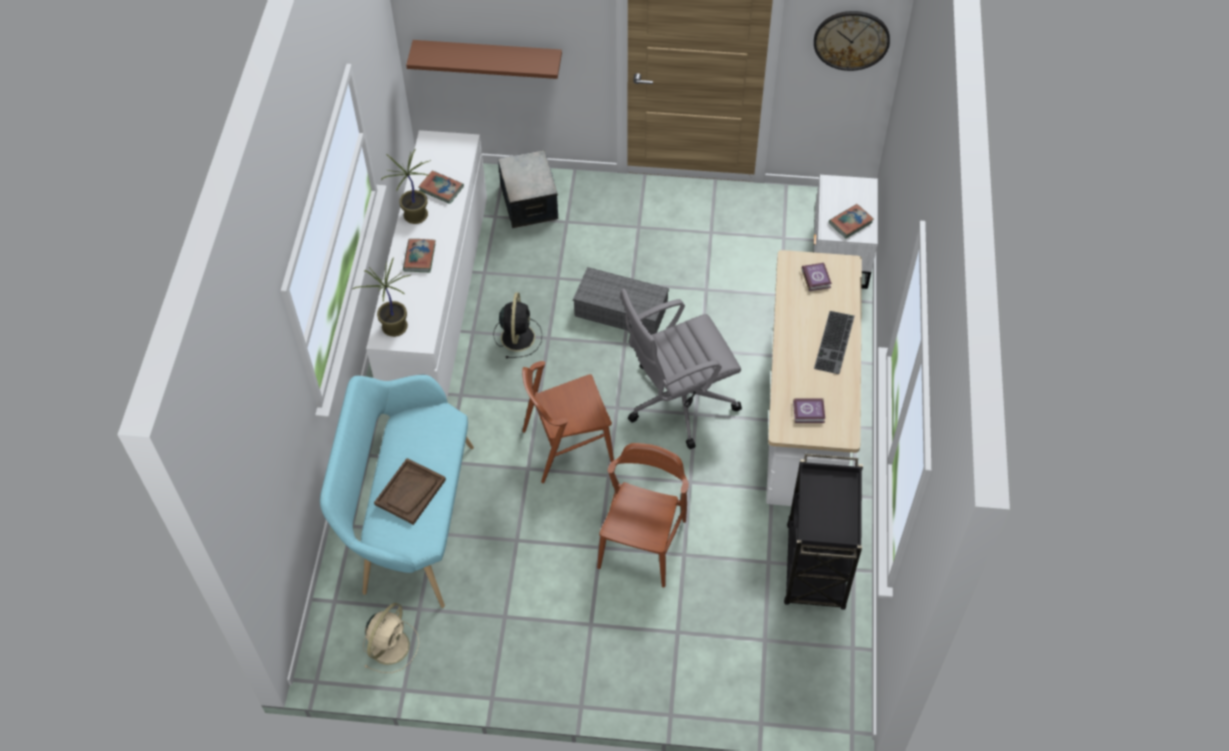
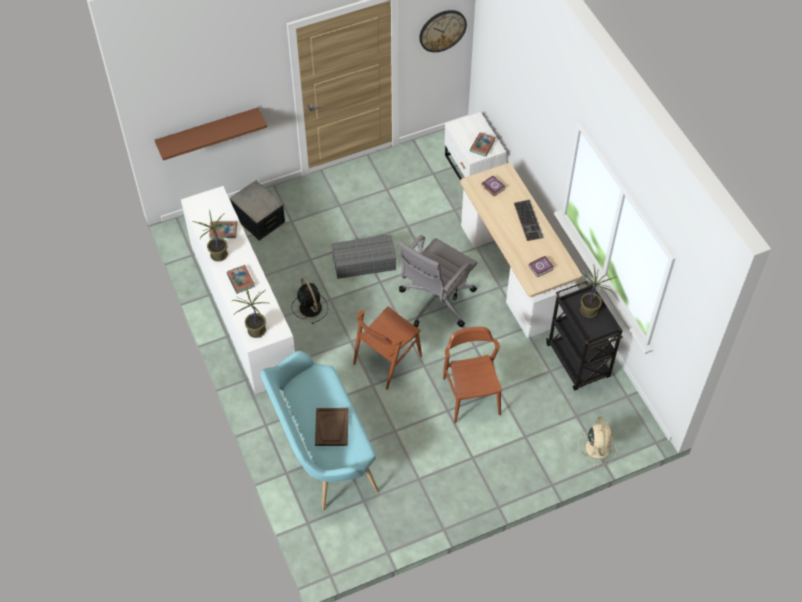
camera: 30 degrees left, 0 degrees up
(391, 644) = (361, 530): beige fan -> beige fan (597, 446)
(835, 501) = (590, 311): none -> potted plant

